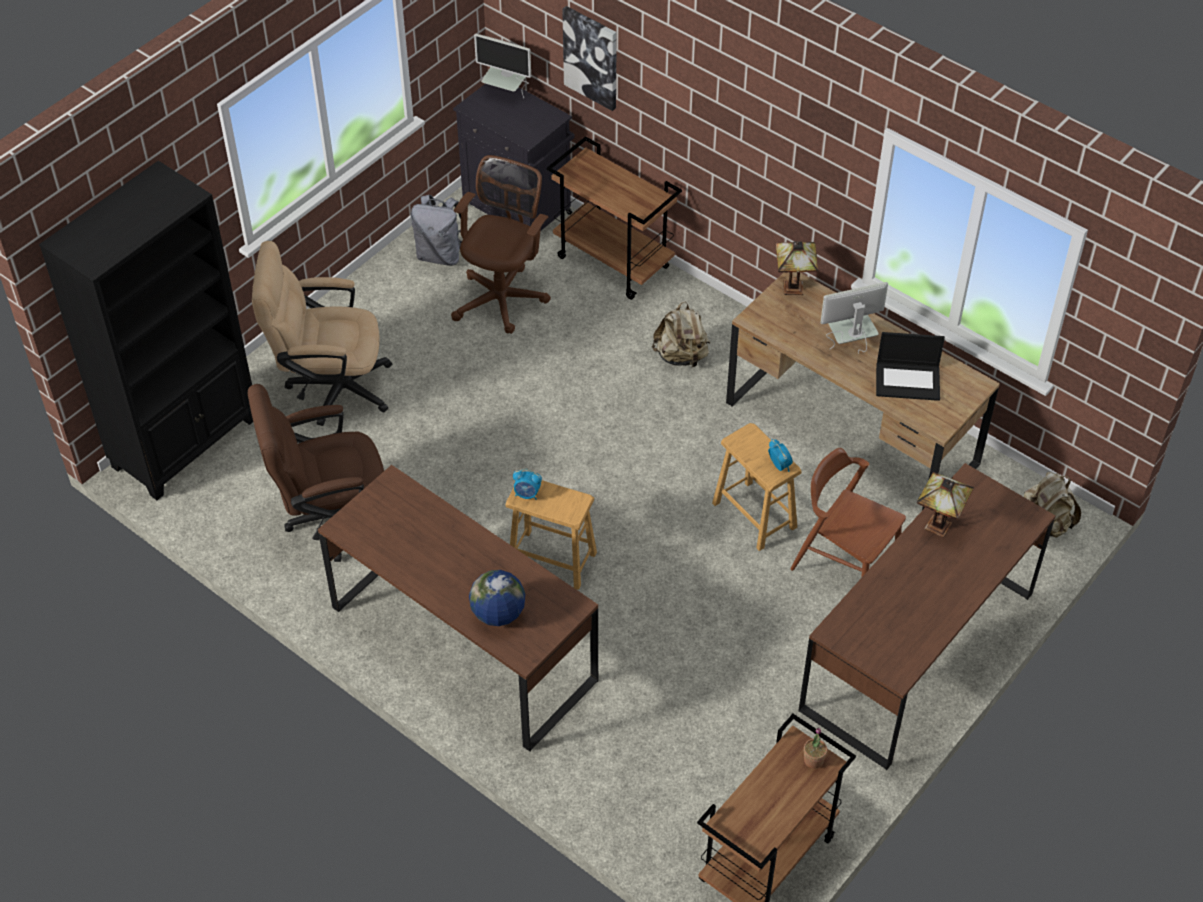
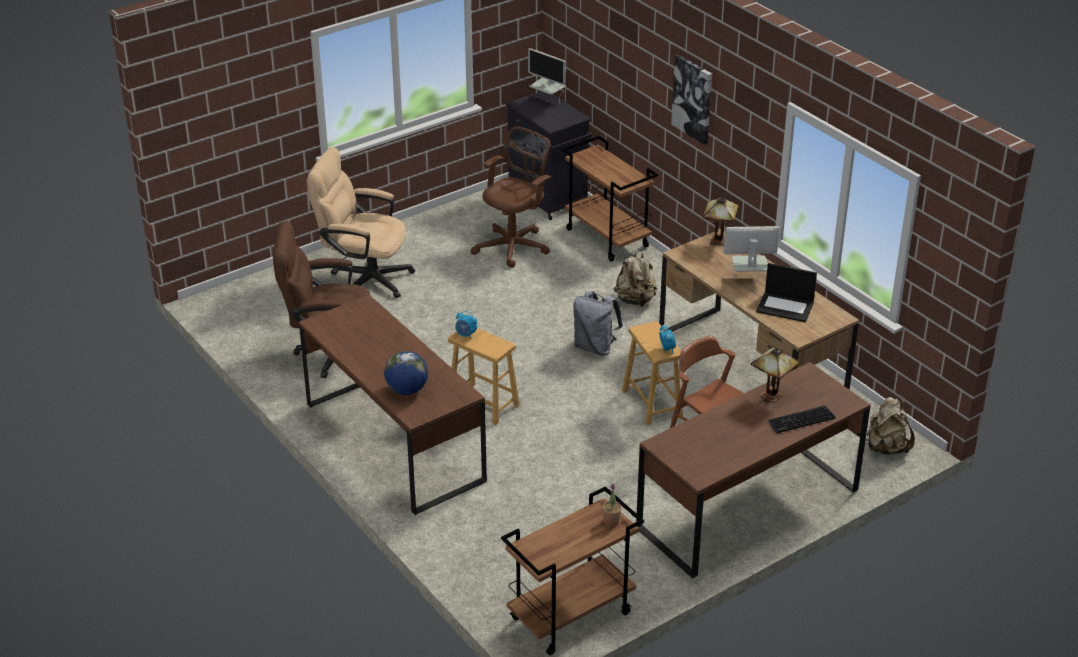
camera: 15 degrees right, 15 degrees down
(186, 443) = (246, 293): black bookcase -> none
(440, 255) = (479, 215): grey backpack -> grey backpack (595, 347)
(591, 57) = (606, 67): picture -> picture (693, 98)
(984, 557) = (801, 420): none -> keyboard

